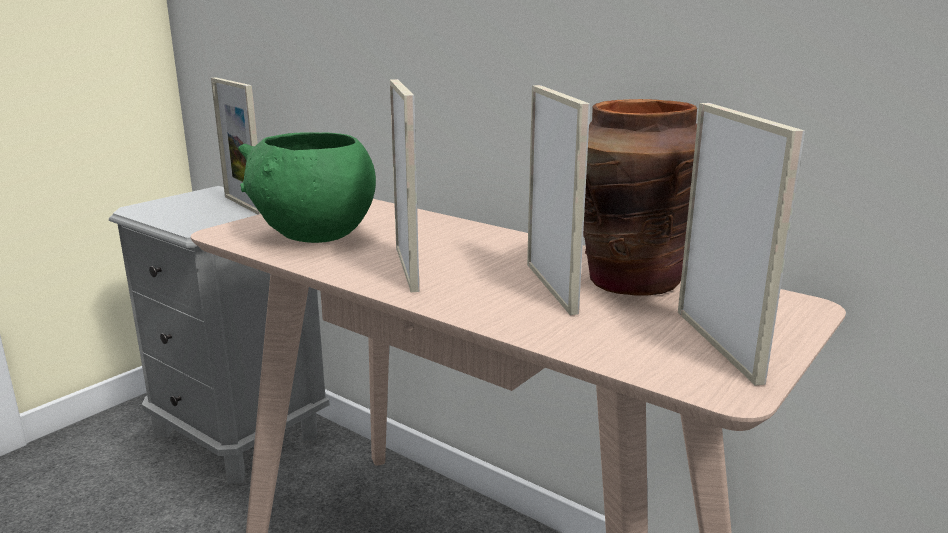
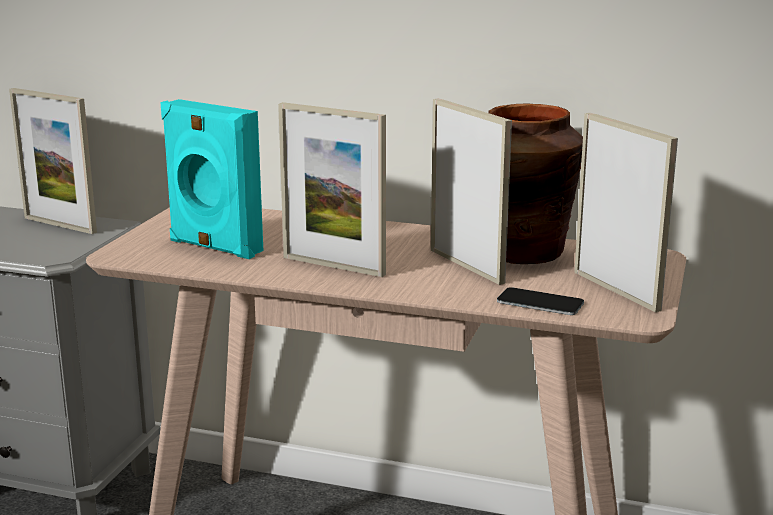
camera: 20 degrees left, 0 degrees up
(315, 235) = (213, 247): green bowl -> turquoise speaker
(407, 268) = (333, 266): picture frame -> picture frame turned 150 degrees clockwise
(602, 346) = (540, 302): none -> phone

